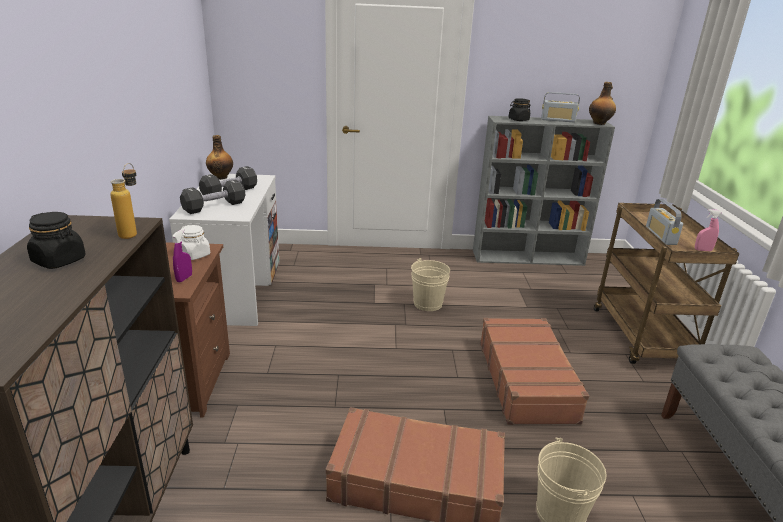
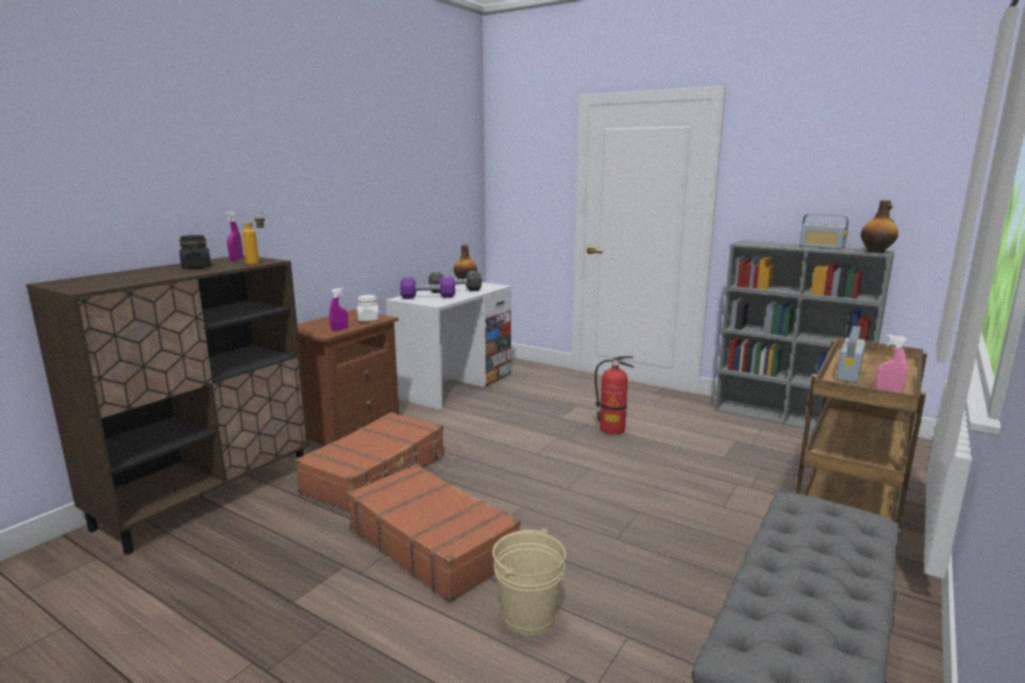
camera: 35 degrees right, 10 degrees down
(78, 229) = (236, 259): none -> purple spray bottle
(214, 207) = (428, 297): black dumbbell -> purple dumbbell
(427, 303) = (612, 430): beige bucket -> fire extinguisher
(518, 120) = (767, 244): black jar -> none
(527, 380) = (637, 512): brown suitcase -> brown suitcase (376, 473)

